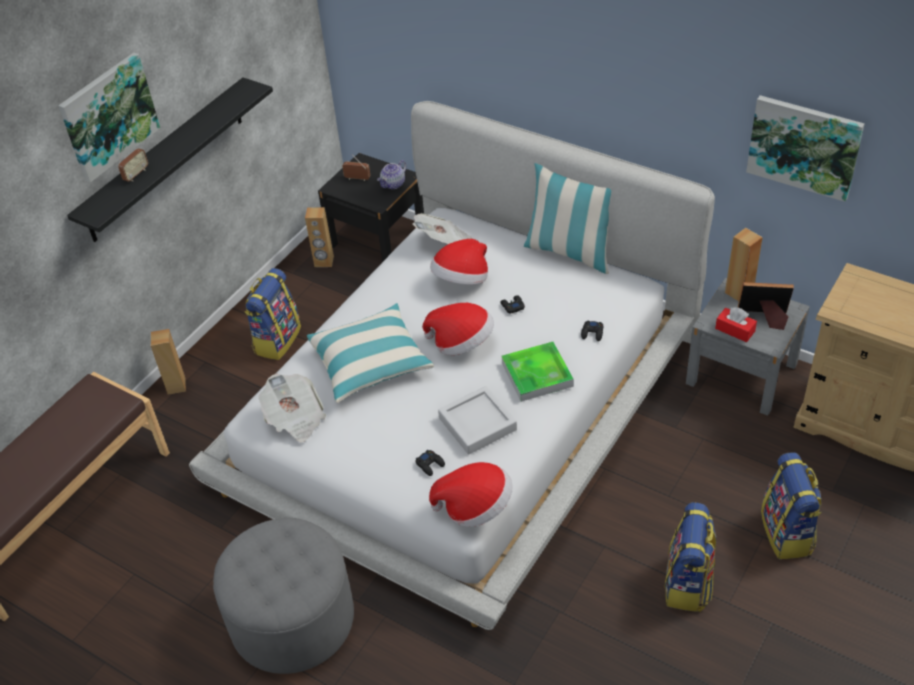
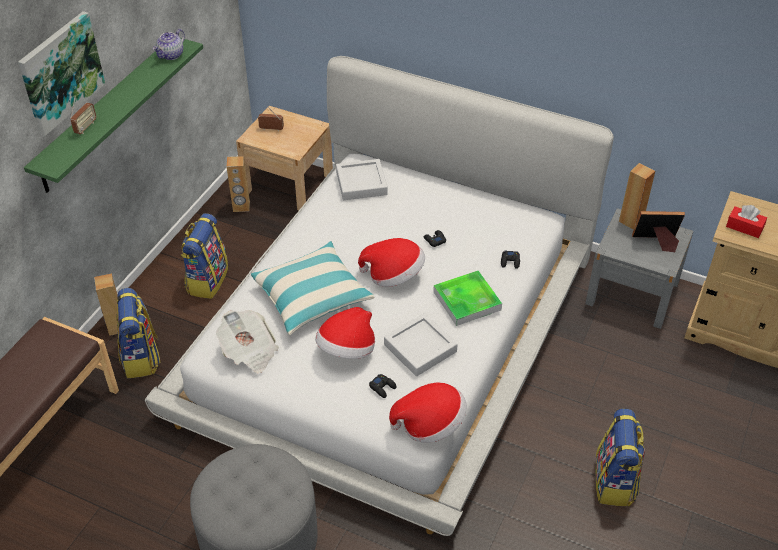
camera: 10 degrees left, 0 degrees up
(165, 160) = (108, 114): black shelf -> green shelf
(377, 237) = (288, 183): black nightstand -> beige nightstand
(393, 184) = (306, 133): teapot -> teapot (171, 55)
(443, 241) = (361, 183): newspaper -> grey tray
(462, 280) = (384, 218): hat -> hat (347, 350)
(570, 252) = (478, 190): pillow -> none
(735, 330) = (633, 254): red tissue box -> red tissue box (744, 227)
(787, 533) = (693, 431): backpack -> backpack (141, 358)
(804, 146) = (696, 89): picture -> none

